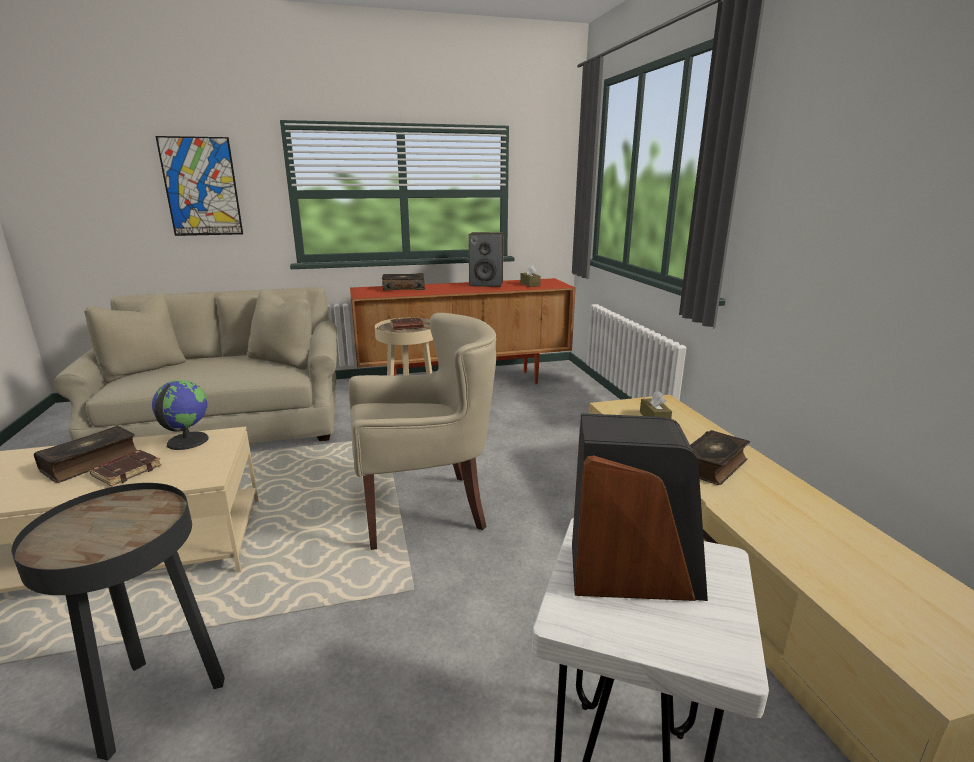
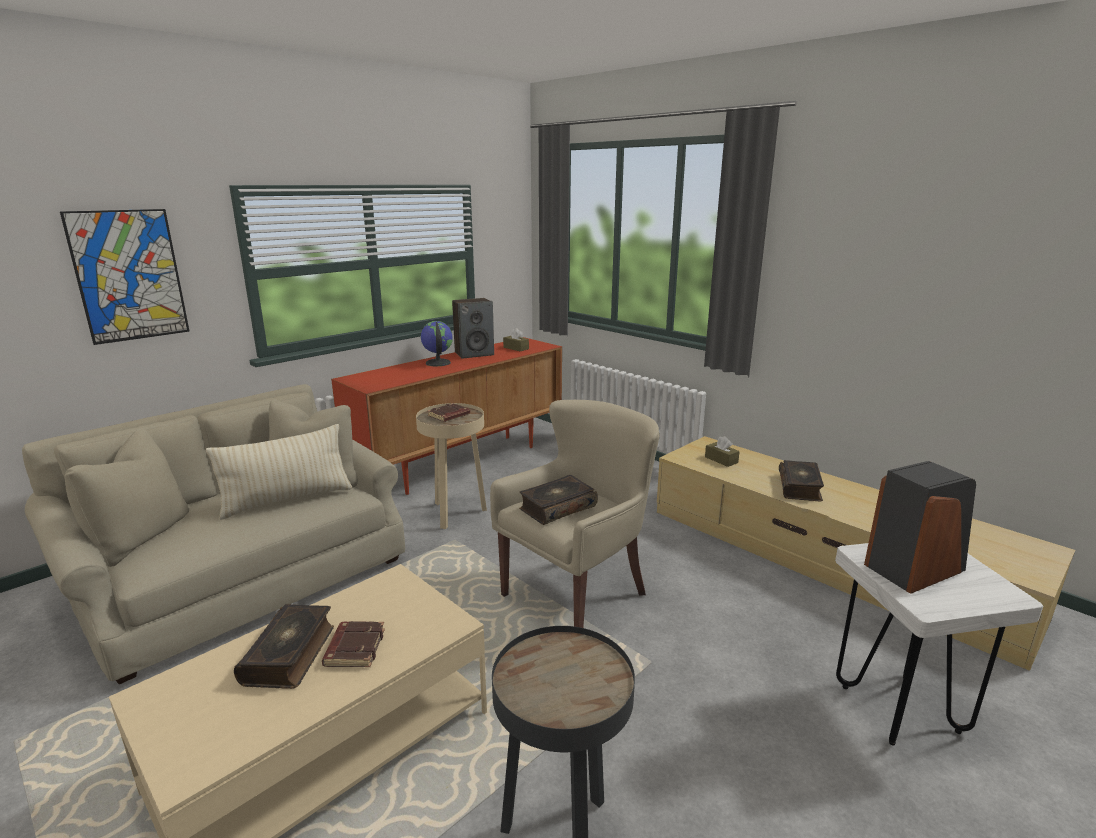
camera: 30 degrees left, 0 degrees up
(187, 441) = (363, 597): globe -> globe (437, 363)
(244, 367) = (287, 500): none -> beige pillow
(403, 288) = (397, 371): book -> book (557, 508)

